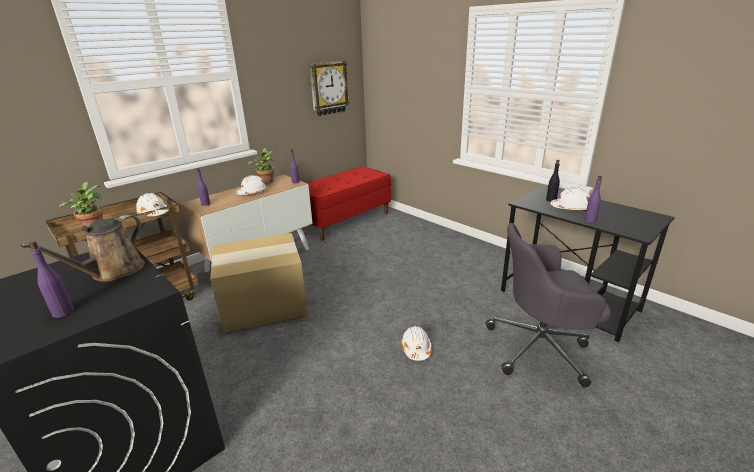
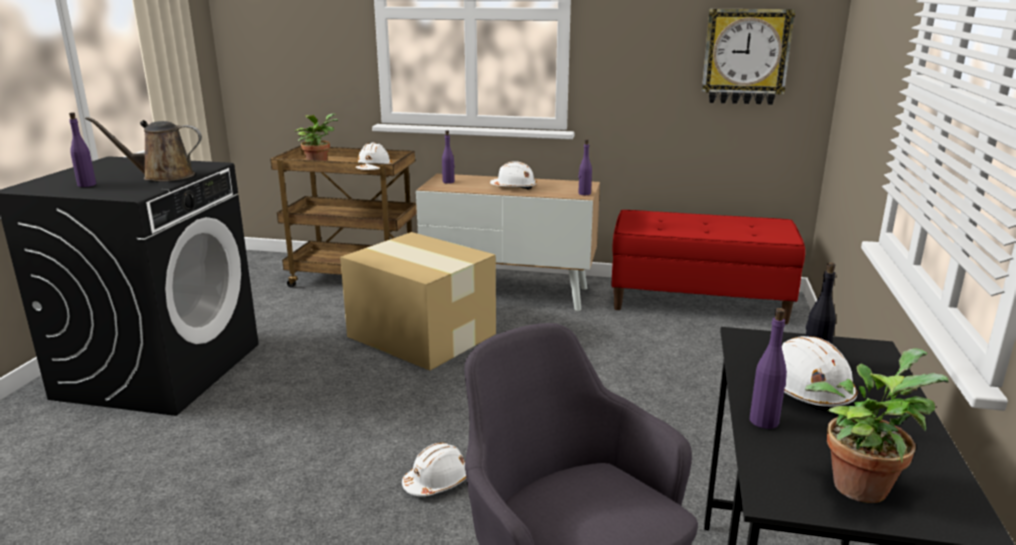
camera: 55 degrees right, 5 degrees down
(266, 181) = (559, 182): potted plant -> potted plant (860, 483)

